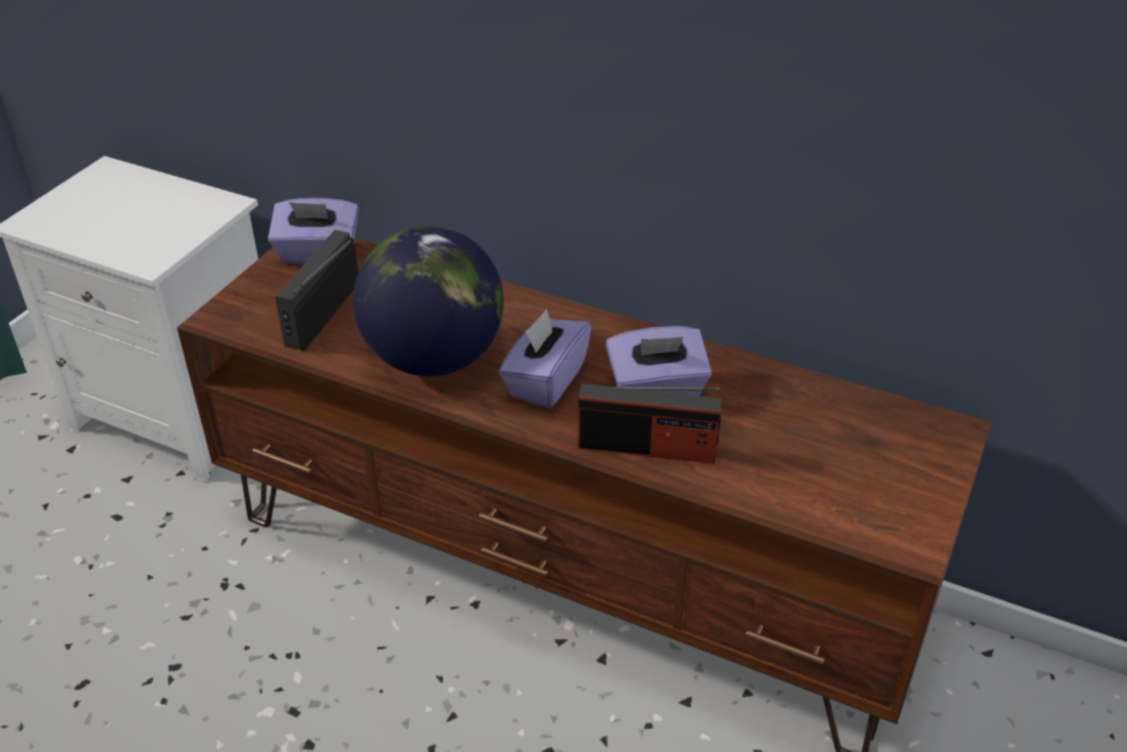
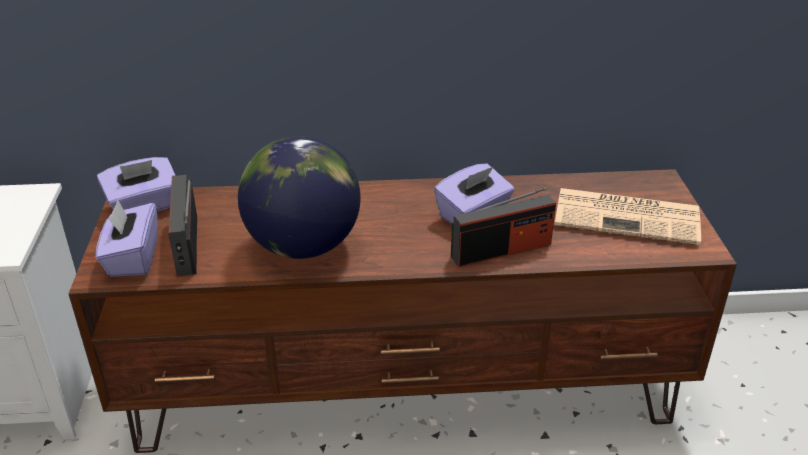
camera: 30 degrees left, 5 degrees down
(545, 381) = (396, 234): purple tissue box -> purple tissue box (132, 258)
(854, 465) = (629, 217): none -> newspaper

